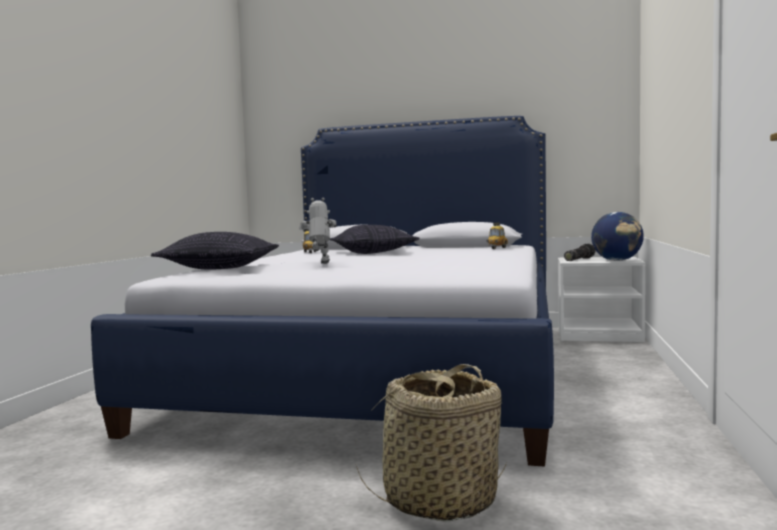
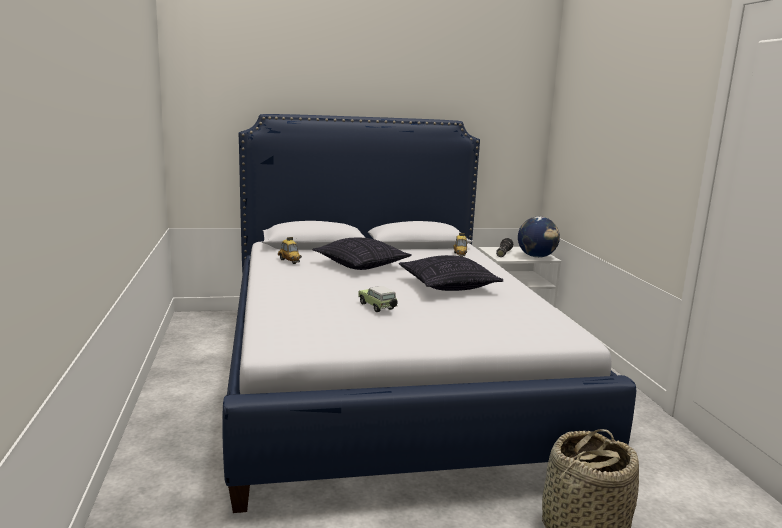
camera: 25 degrees left, 10 degrees up
(220, 268) = (289, 319): pillow -> pillow (448, 286)
(320, 264) = (378, 307): toy robot -> toy car

